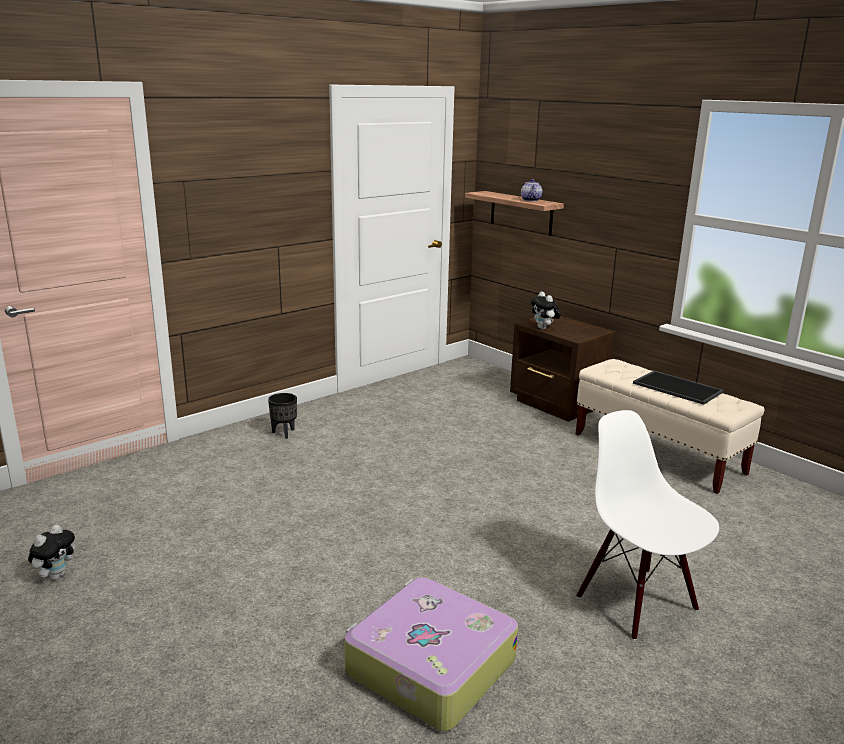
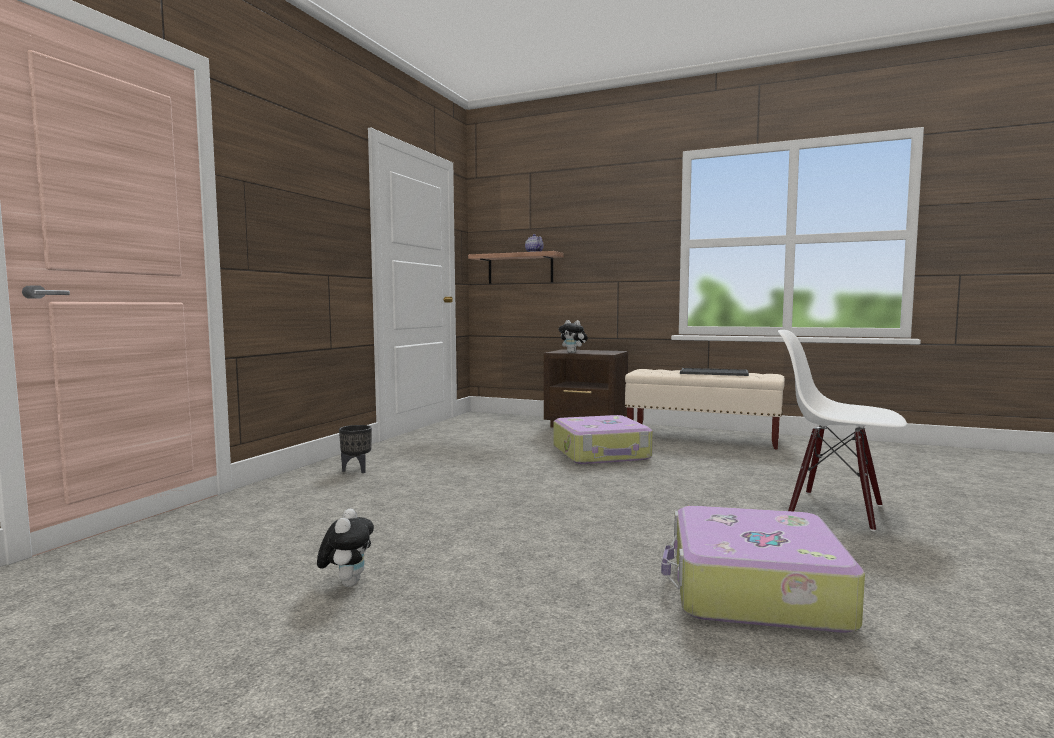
camera: 25 degrees left, 15 degrees down
(56, 575) = (175, 630): plush toy -> plush toy (347, 583)
(517, 457) = (601, 453): none -> suitcase

